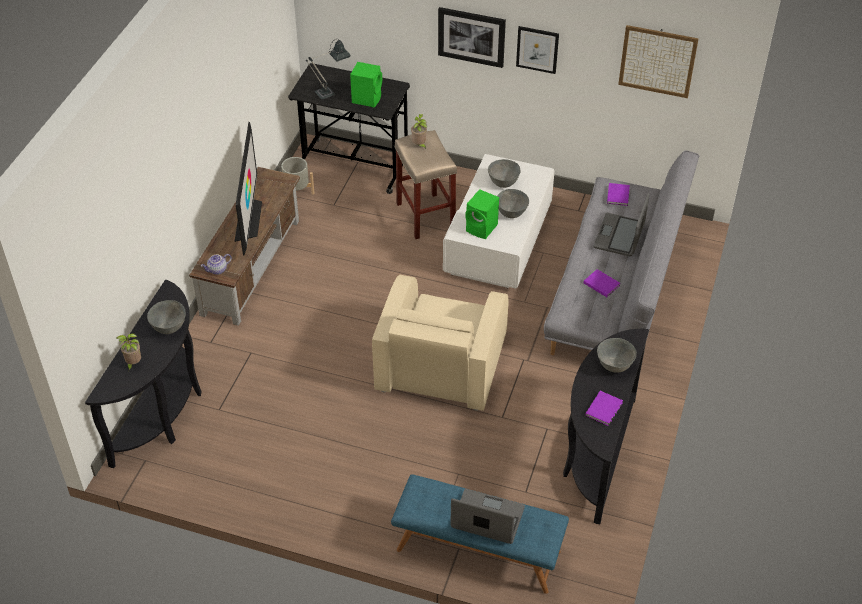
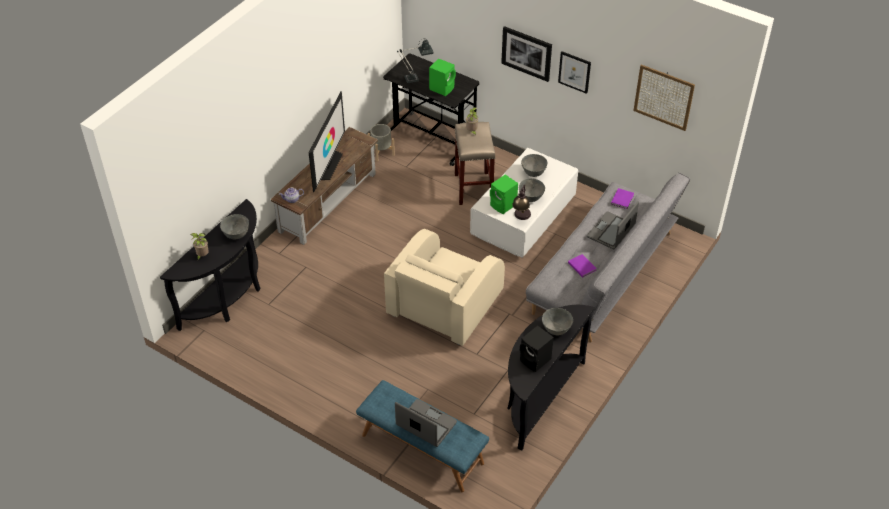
camera: 15 degrees right, 0 degrees up
(509, 240) = (521, 218): none -> table lamp
(604, 409) = (536, 360): purple book -> black speaker

